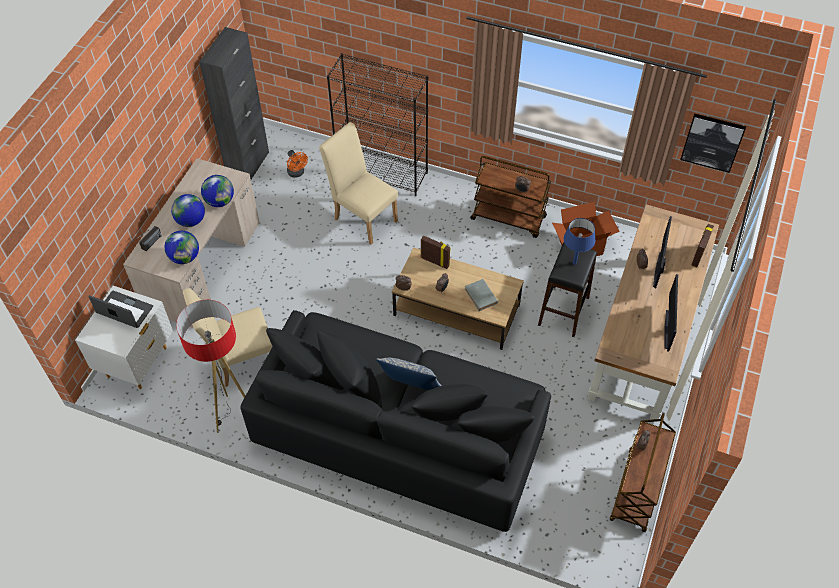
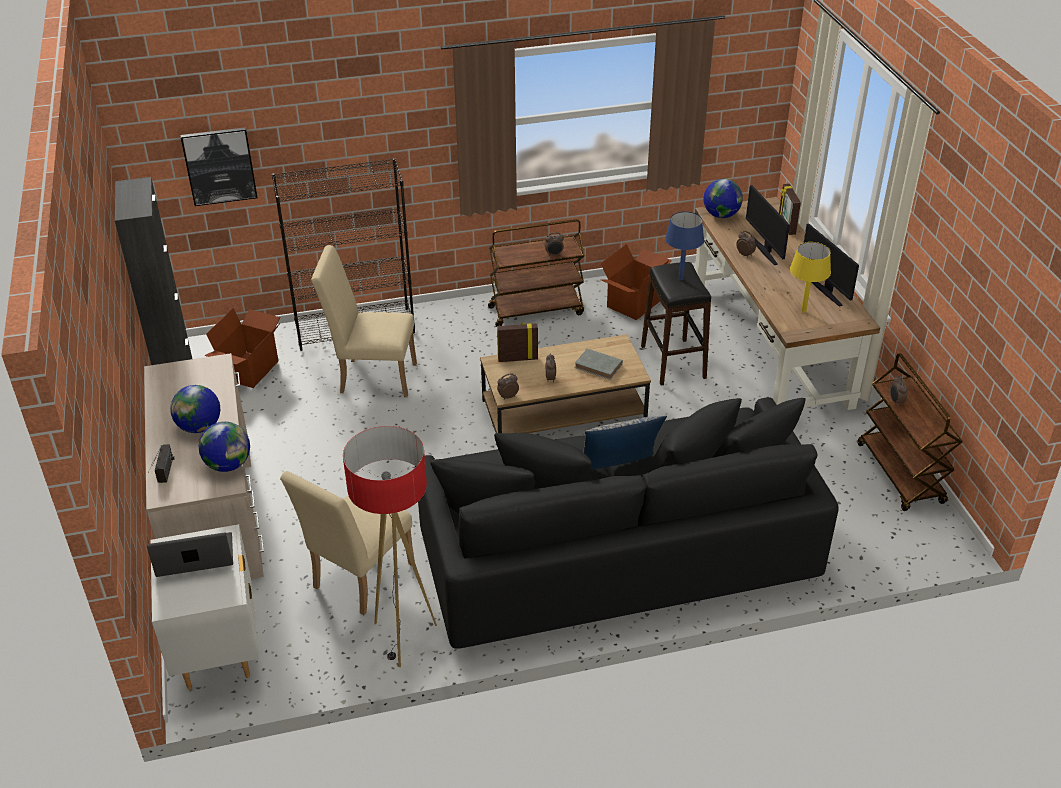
camera: 35 degrees left, 15 degrees down
(220, 201) = (219, 393): globe -> globe (721, 215)
(297, 173) = (250, 370): orange fan -> cardboard box
(634, 338) = (803, 311): none -> yellow table lamp
(712, 142) = (736, 107): picture -> picture (219, 166)

